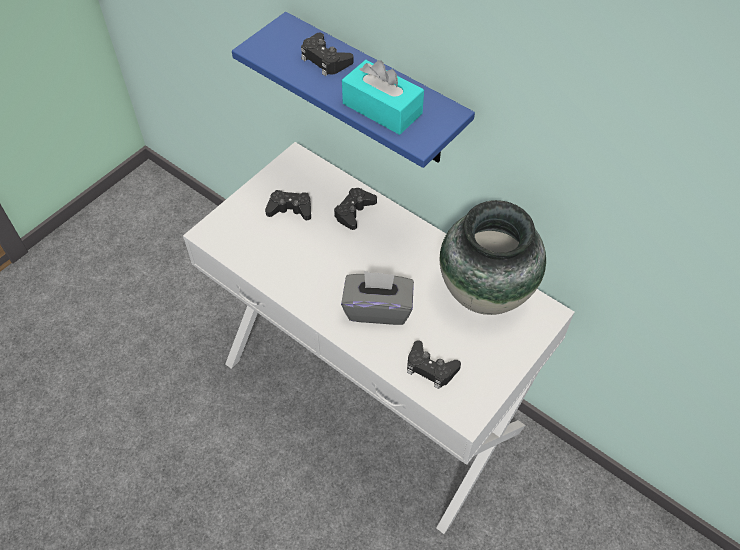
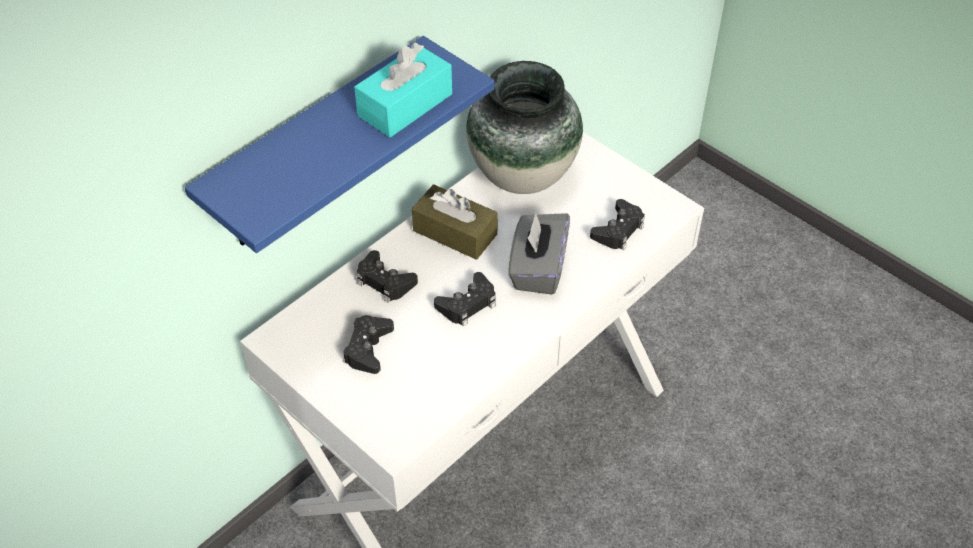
camera: 85 degrees left, 5 degrees down
(325, 60) = (302, 149): black game controller -> black game controller (467, 304)
(410, 250) = (455, 232): none -> brown tissue box

